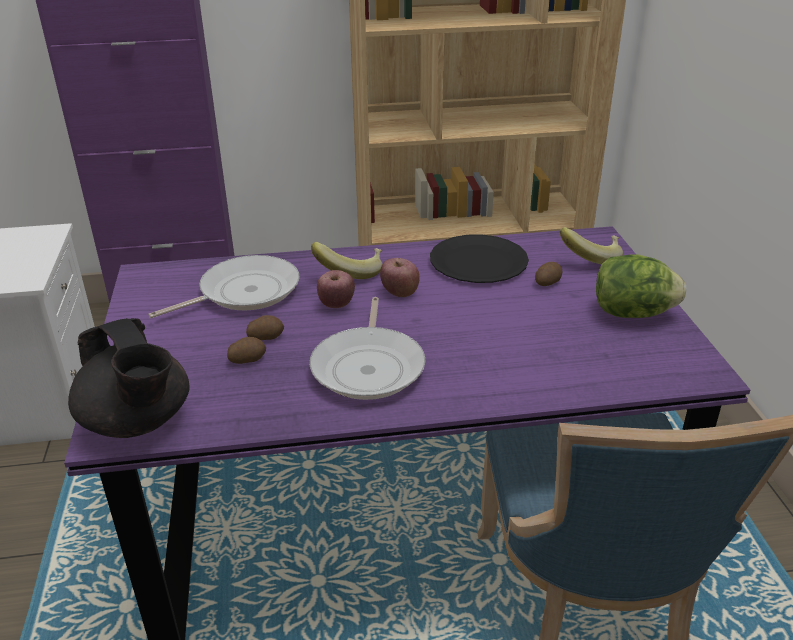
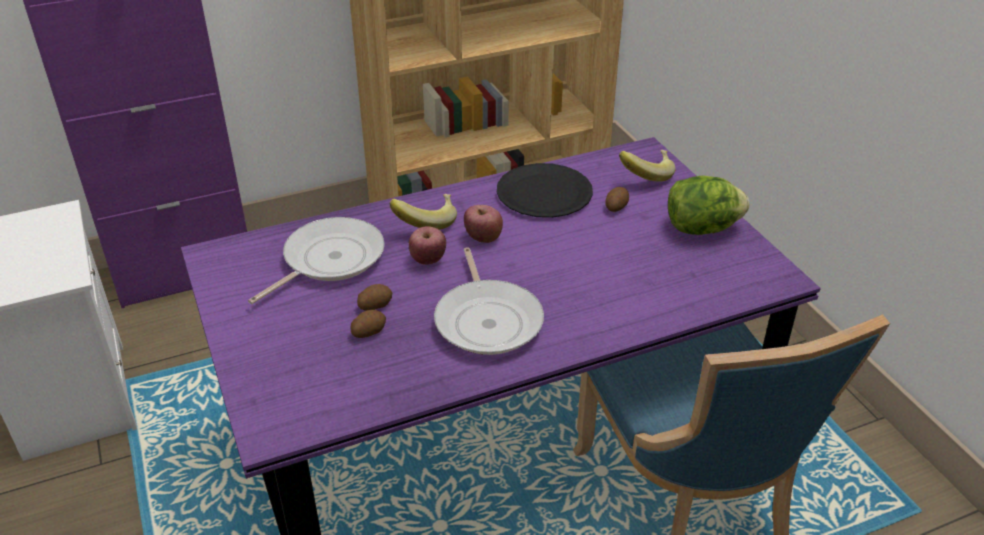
camera: 15 degrees left, 5 degrees up
(138, 422) = (294, 413): black teapot -> none

